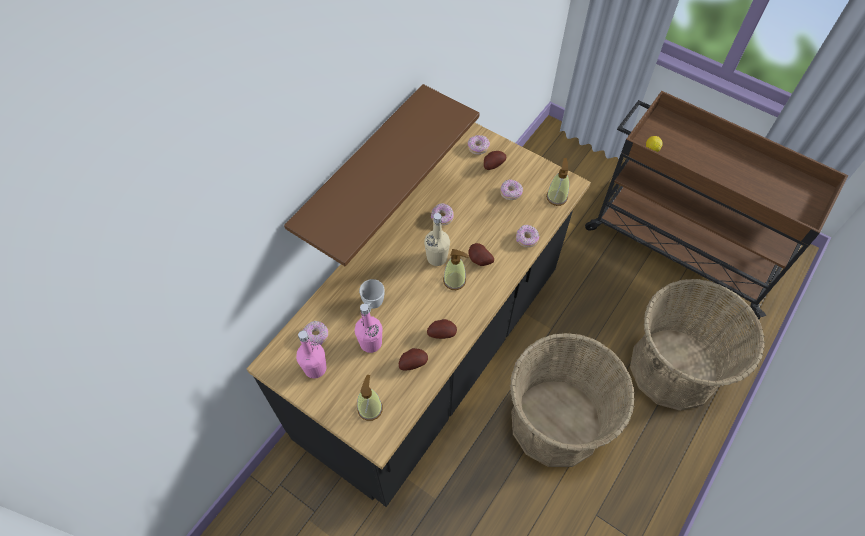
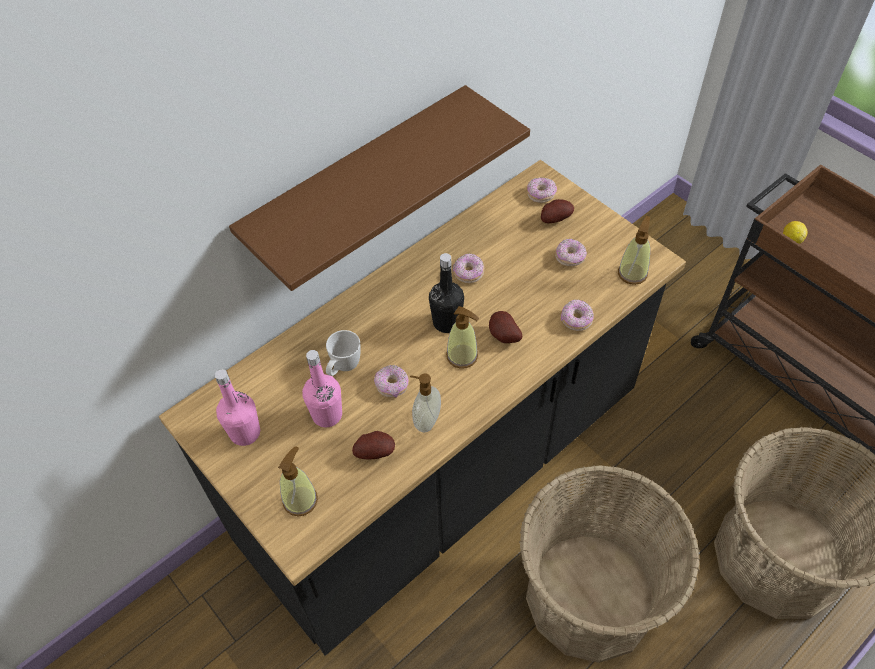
camera: 15 degrees right, 5 degrees down
(316, 336) = (260, 392): donut -> donut (392, 385)
(437, 258) = (447, 322): beige bottle -> black bottle
(442, 333) = (426, 420): potato -> soap dispenser

